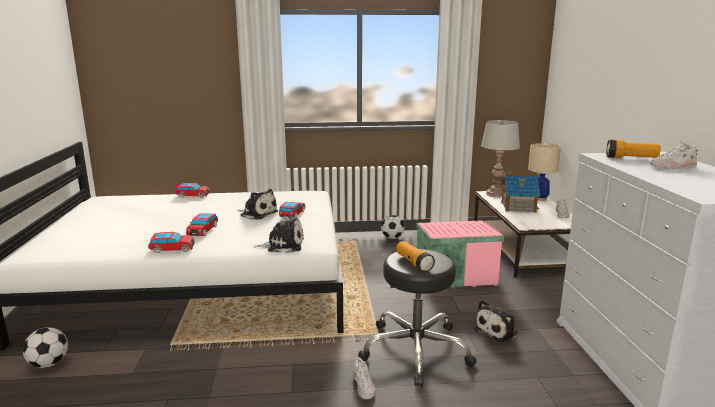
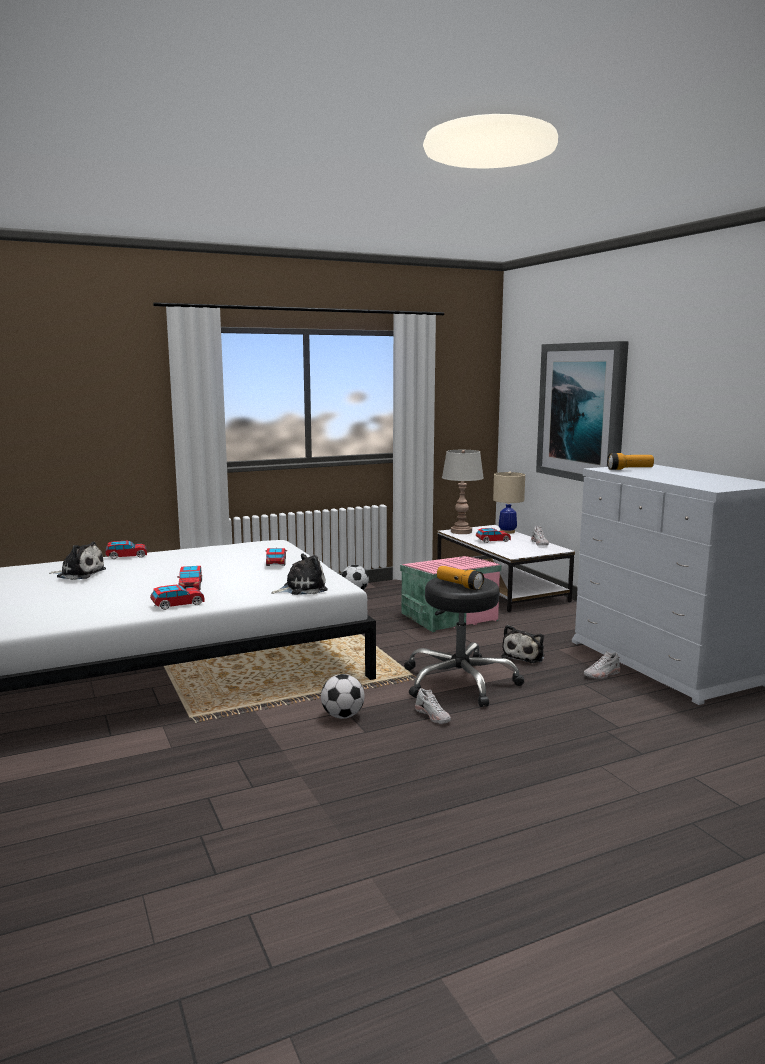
camera: 20 degrees left, 5 degrees down
(49, 364) = (54, 757): football -> football (342, 716)
(257, 214) = (234, 566): plush toy -> plush toy (79, 574)
(518, 207) = (493, 541): toy house -> toy car
(612, 90) = (582, 412): none -> picture
(672, 167) = (669, 473): white shoe -> white shoe (602, 674)

